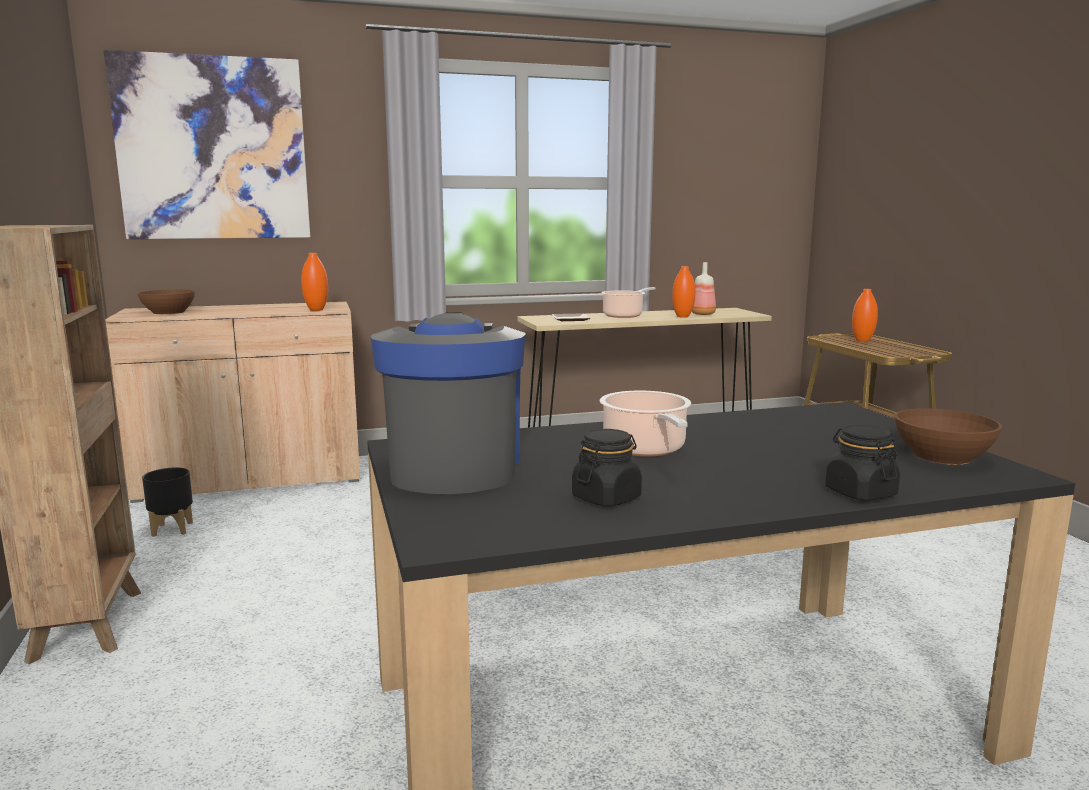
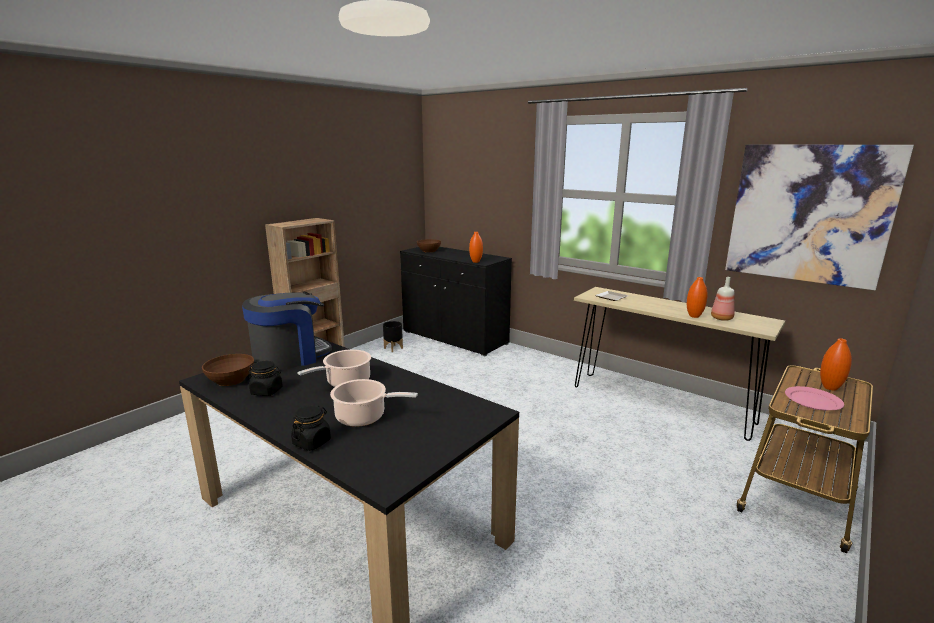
camera: 55 degrees right, 5 degrees up
(213, 149) = (465, 171): picture -> picture (808, 214)
(251, 479) = (454, 338): beige cabinet -> black cabinet
(624, 315) = (658, 304): cooking pot -> cooking pot (364, 417)
(883, 348) = (813, 401): none -> pink plate
(941, 456) = (406, 457): brown bowl -> brown bowl (230, 380)

